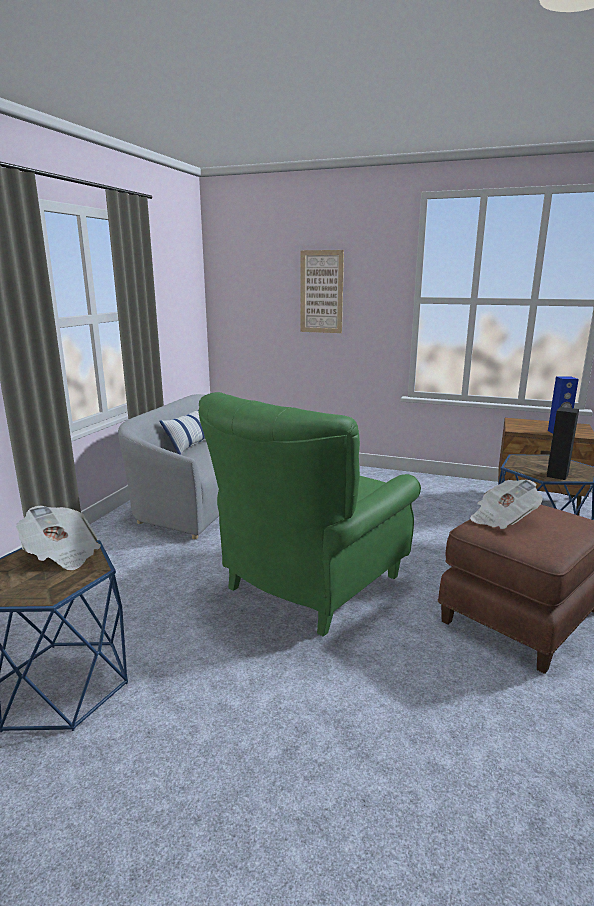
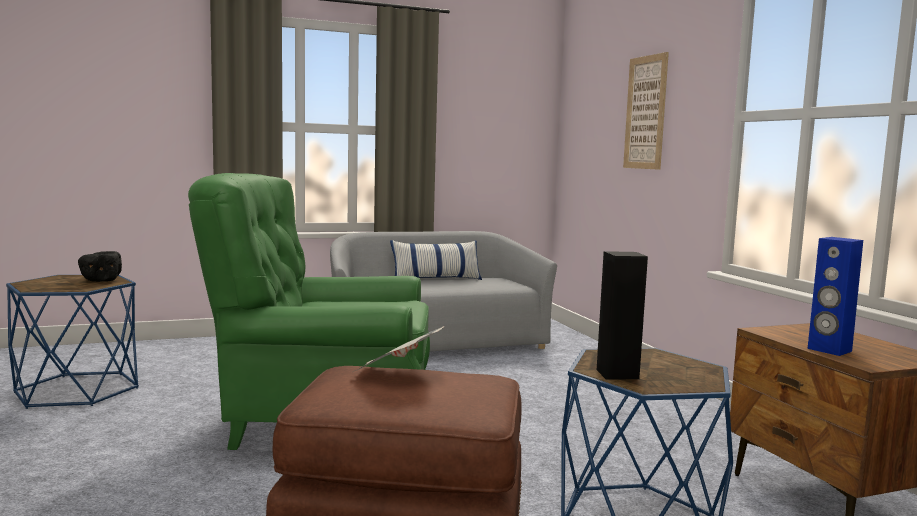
camera: 50 degrees right, 10 degrees down
(62, 554) = (100, 281): newspaper -> black bowl

